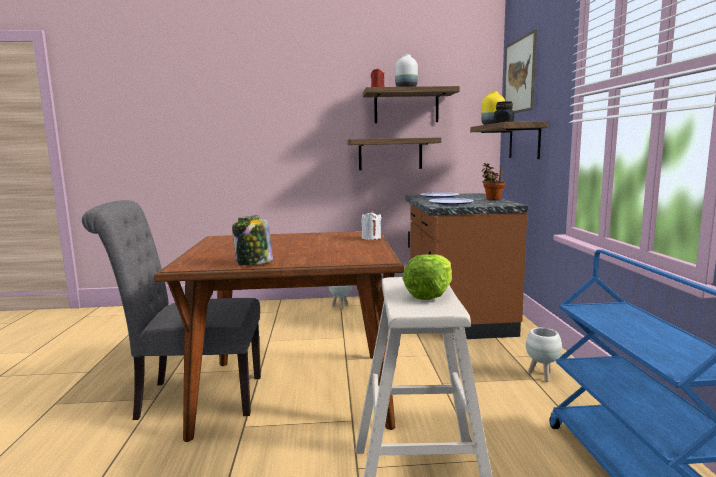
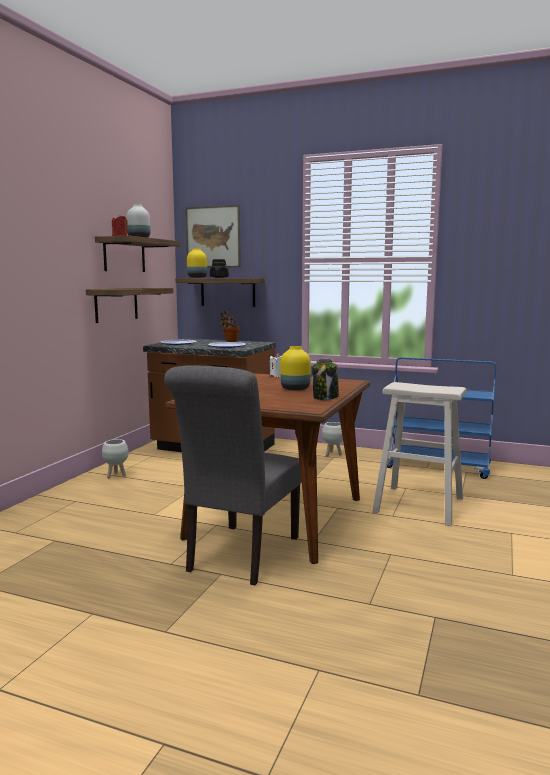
camera: 65 degrees left, 0 degrees up
(296, 250) = (294, 389): none -> yellow vase
(430, 294) = (427, 386): lettuce -> none

